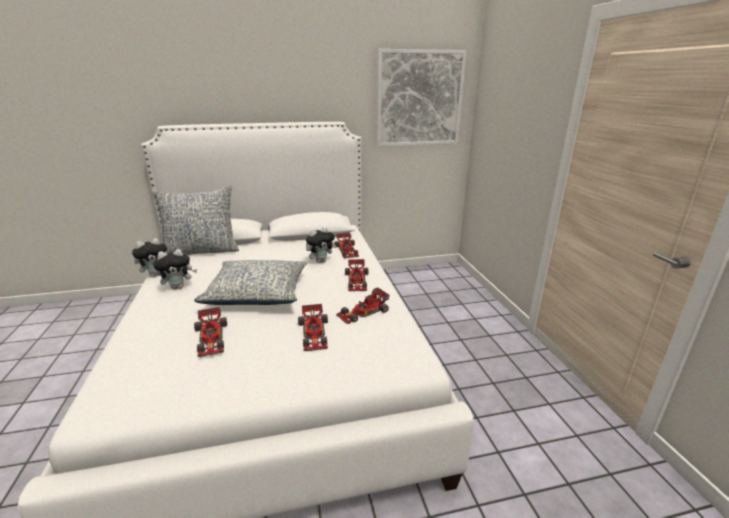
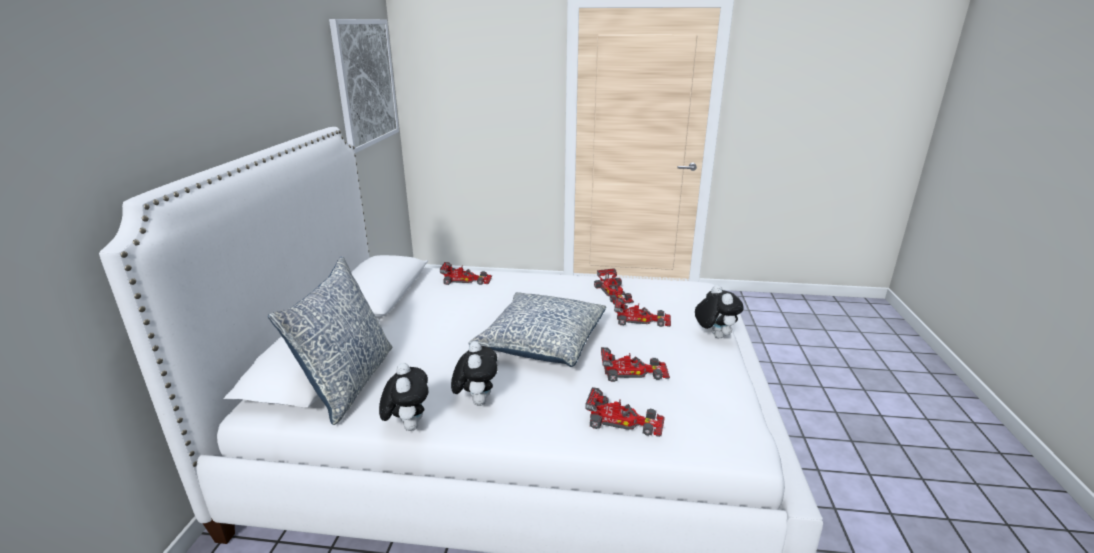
camera: 70 degrees left, 0 degrees up
(321, 261) = (482, 297): plush toy -> plush toy (714, 335)
(357, 280) = (549, 286): toy car -> toy car (624, 420)

